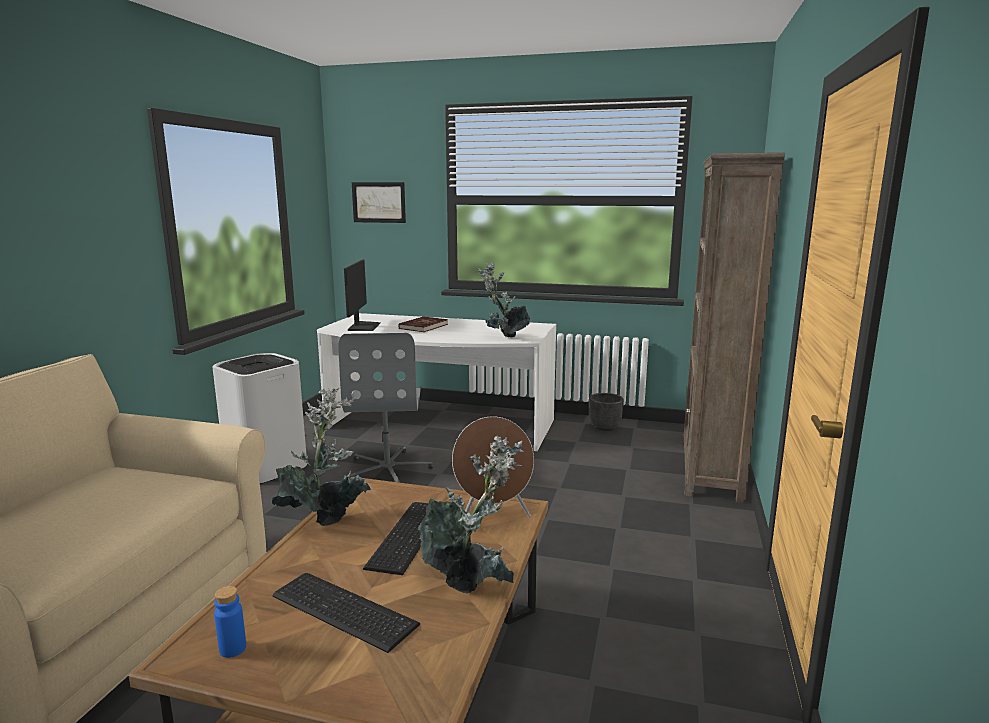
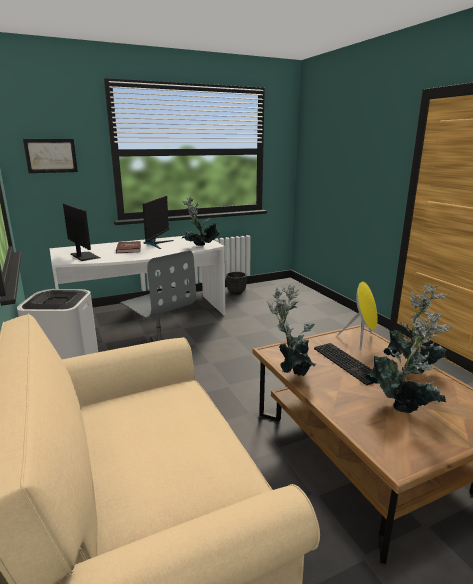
camera: 40 degrees left, 5 degrees up
(232, 649) = (405, 446): blue bottle -> none
(343, 612) = (403, 405): keyboard -> potted plant
(467, 326) = (157, 244): none -> monitor
(492, 519) = (361, 340): brown speaker -> yellow speaker
(710, 469) = (312, 299): brown bookcase -> none

